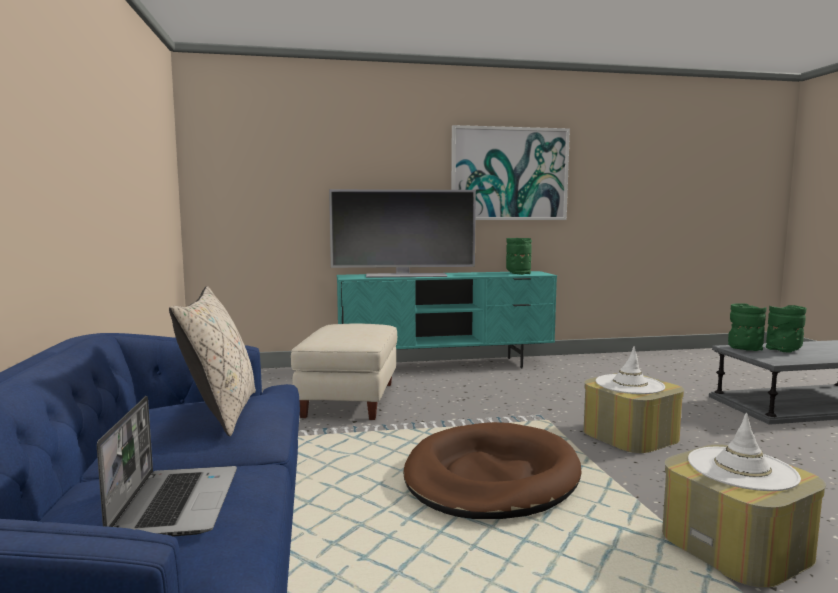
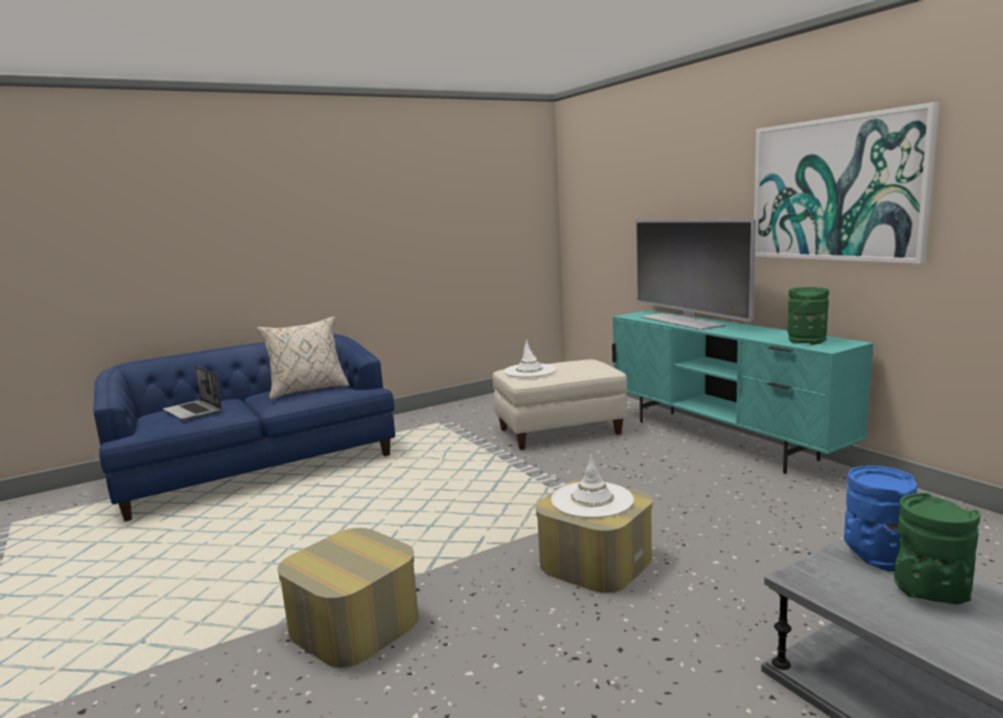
camera: 70 degrees right, 5 degrees up
(176, 503) = (194, 411): laptop -> laptop turned 75 degrees clockwise
(491, 477) = (433, 510): brown dog bed -> none
(742, 469) = (351, 559): white hat -> white hat (529, 371)
(744, 349) = (875, 555): green vase -> blue vase

